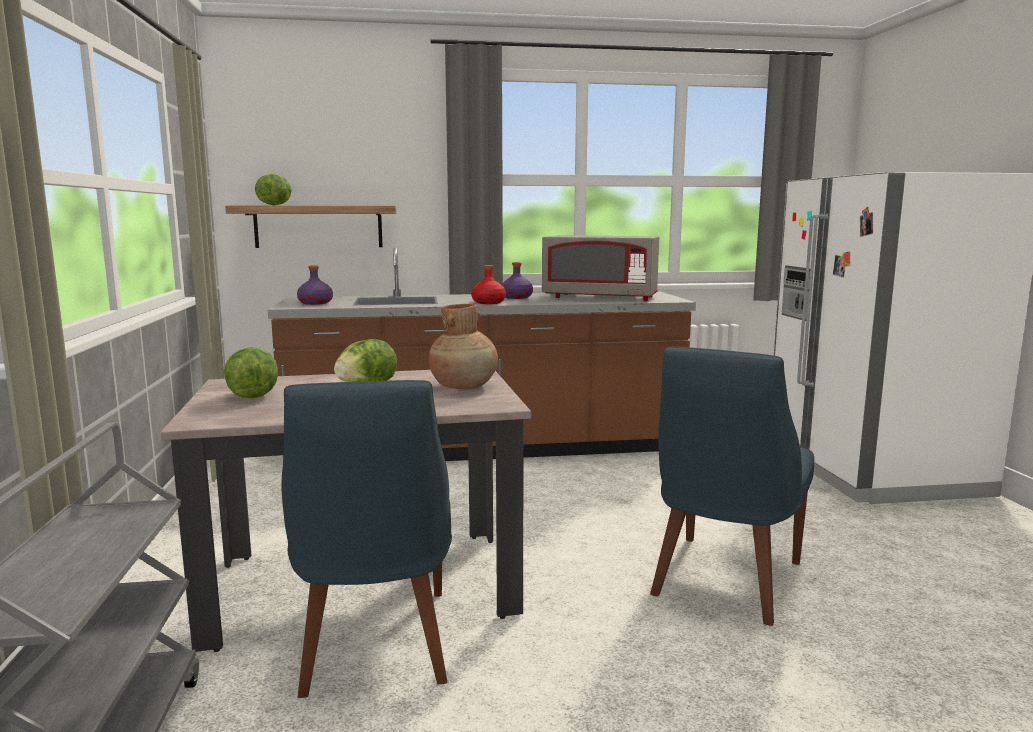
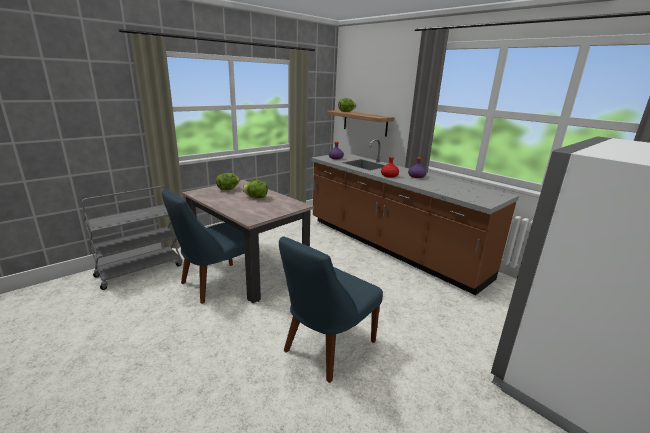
camera: 55 degrees right, 10 degrees up
(464, 387) = (272, 209): brown vase -> none
(600, 298) = (453, 189): grey microwave -> none
(723, 581) = (326, 348): blue chair -> blue chair turned 45 degrees counterclockwise

